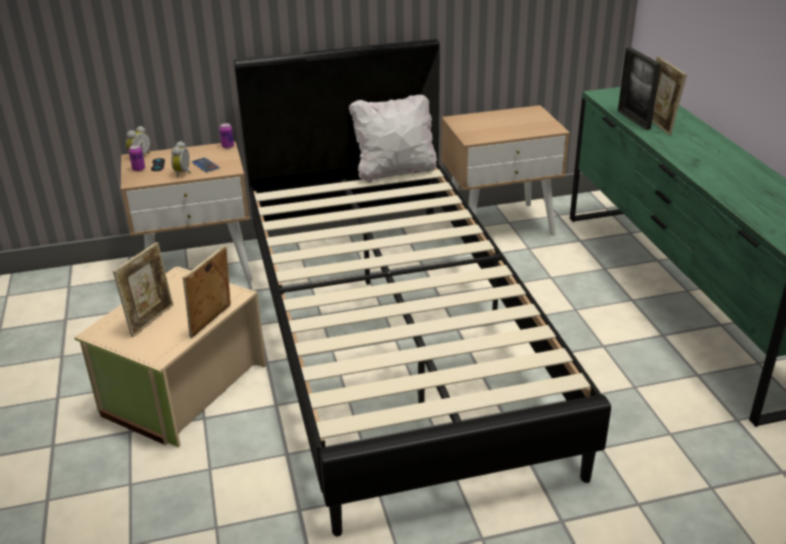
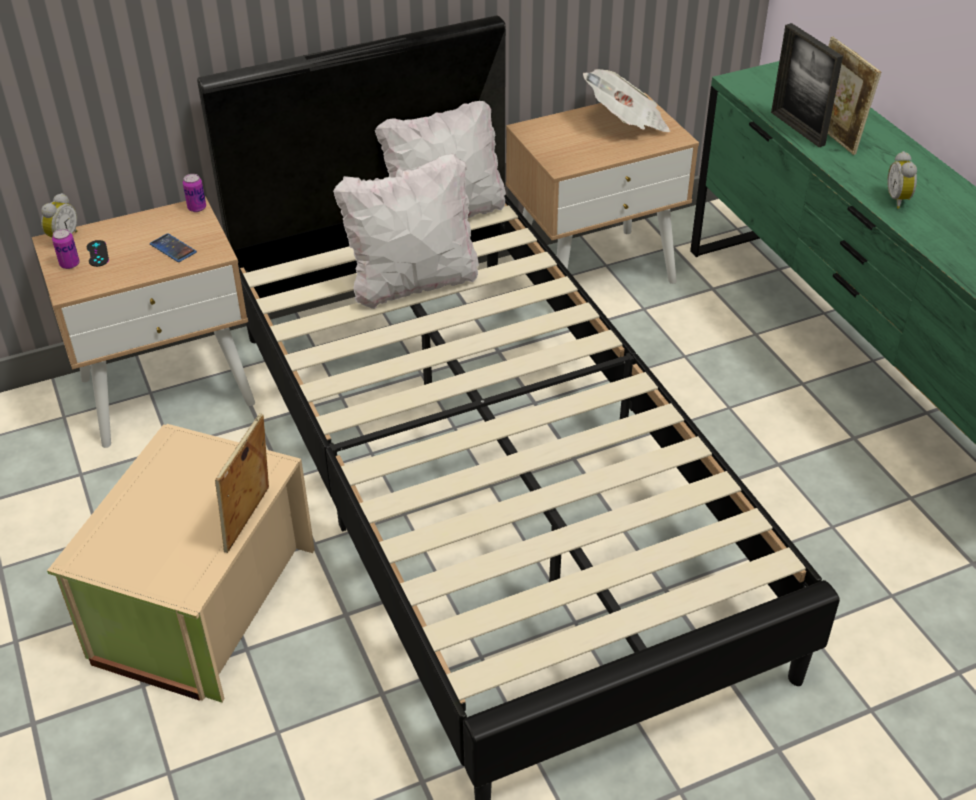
camera: 10 degrees left, 10 degrees up
(151, 319) = (156, 526): picture frame -> none
(184, 173) = (144, 267): alarm clock -> alarm clock (899, 200)
(362, 206) = (413, 284): none -> white pillow
(522, 119) = (626, 123): none -> newspaper

